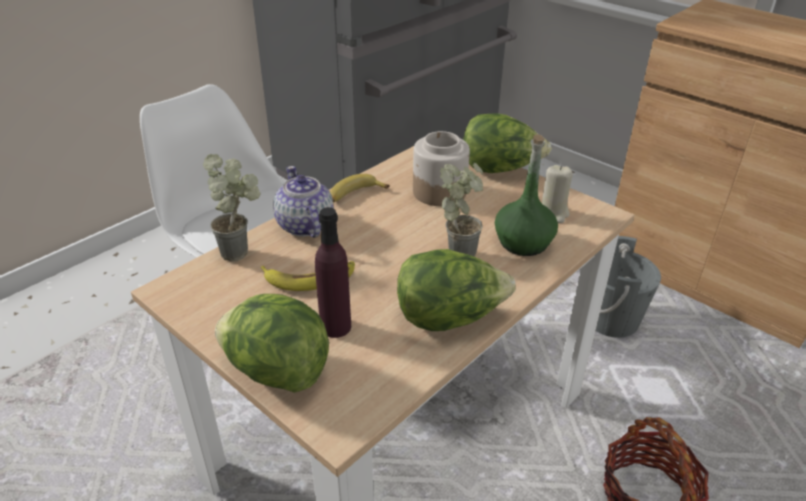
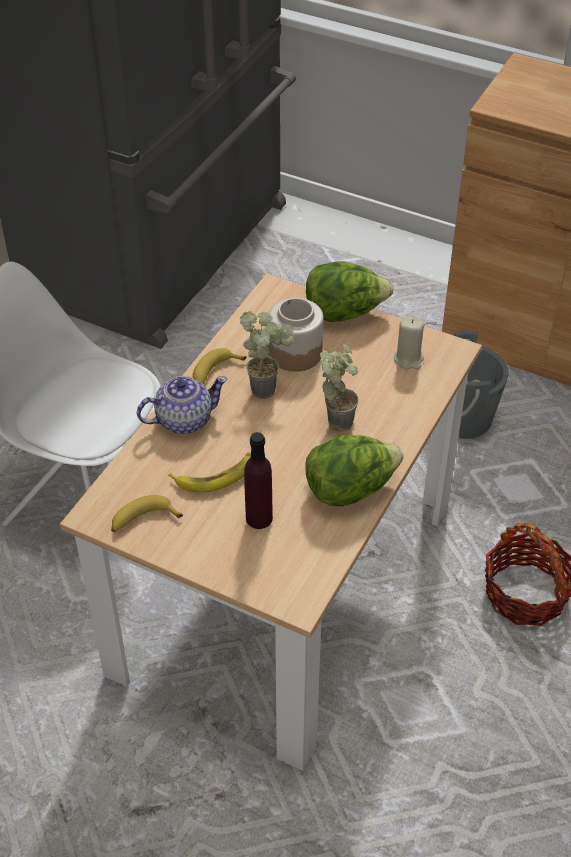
camera: 15 degrees left, 10 degrees up
(213, 305) = (143, 520): none -> banana
(243, 252) = (140, 461): potted plant -> potted plant (268, 387)
(276, 371) = (229, 568): lettuce -> none
(304, 226) = (183, 420): teapot -> teapot turned 105 degrees clockwise
(523, 243) = (391, 398): green bottle -> none

